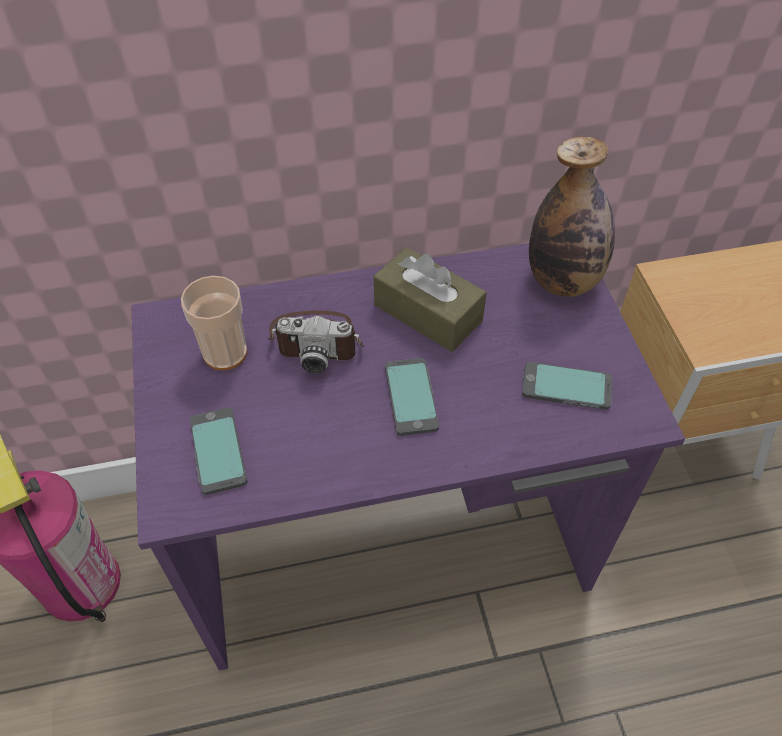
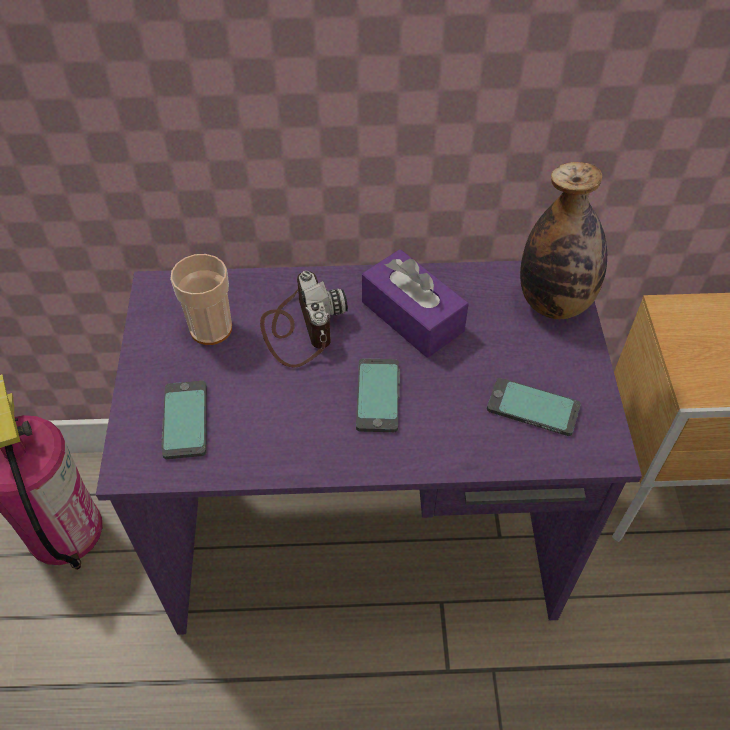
camera: 10 degrees right, 0 degrees up
(317, 340) = (299, 328): camera -> camera turned 120 degrees counterclockwise
(428, 313) = (412, 316): brown tissue box -> purple tissue box

